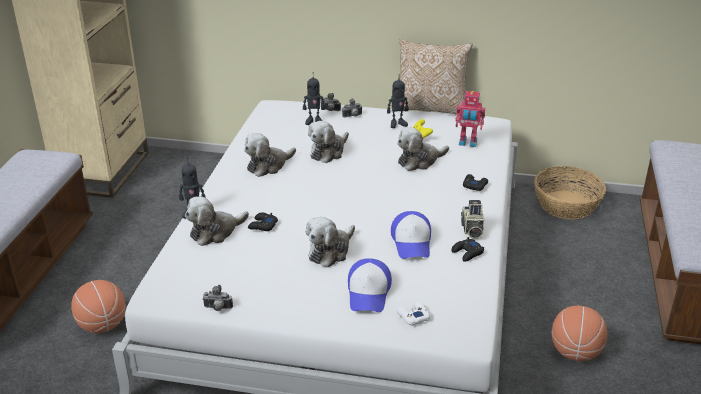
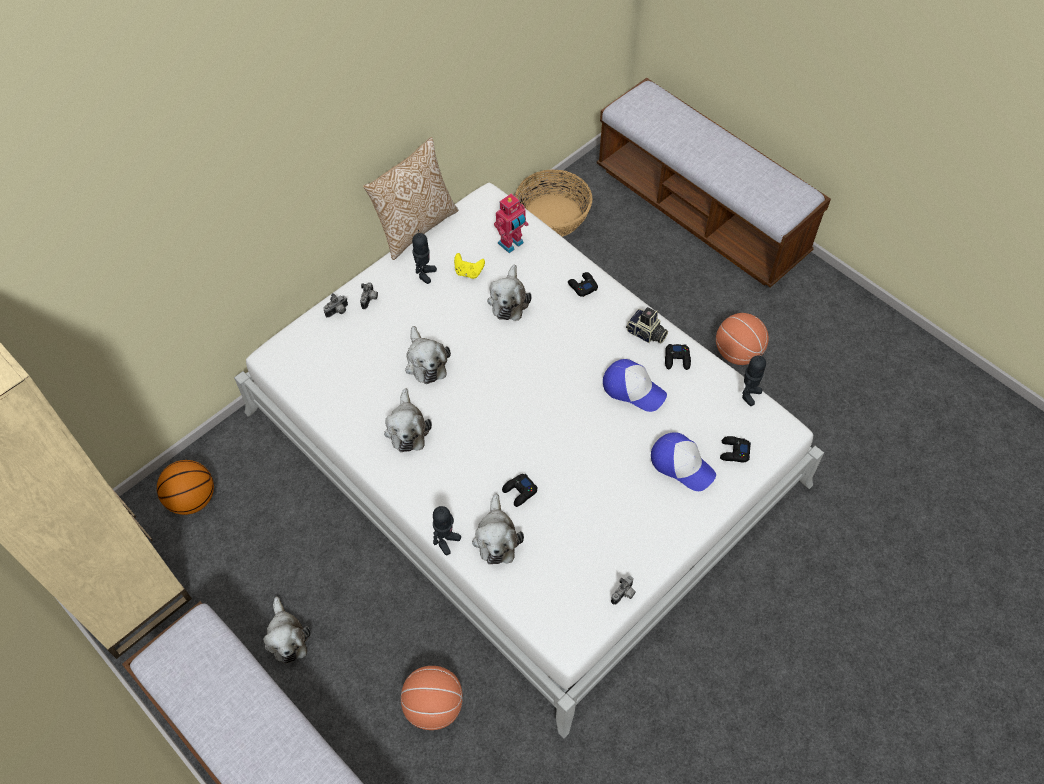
camera: 55 degrees left, 25 degrees up
(181, 169) = (192, 499): none -> basketball
(314, 121) = (349, 339): toy robot -> toy robot (748, 394)
(330, 251) = (601, 458): plush toy -> plush toy (286, 637)
(412, 316) = (734, 452): white game controller -> black game controller

